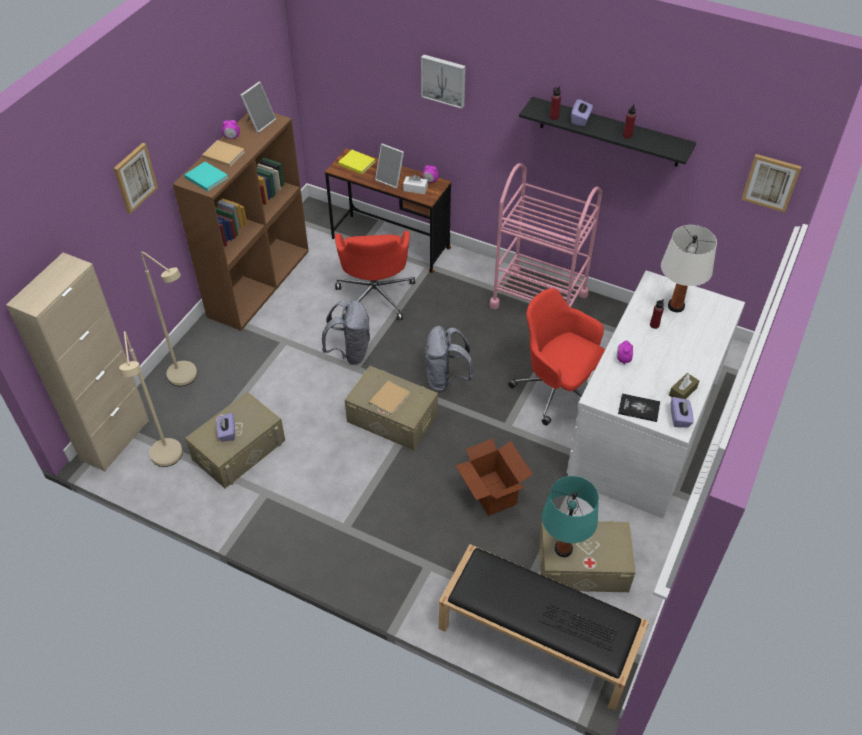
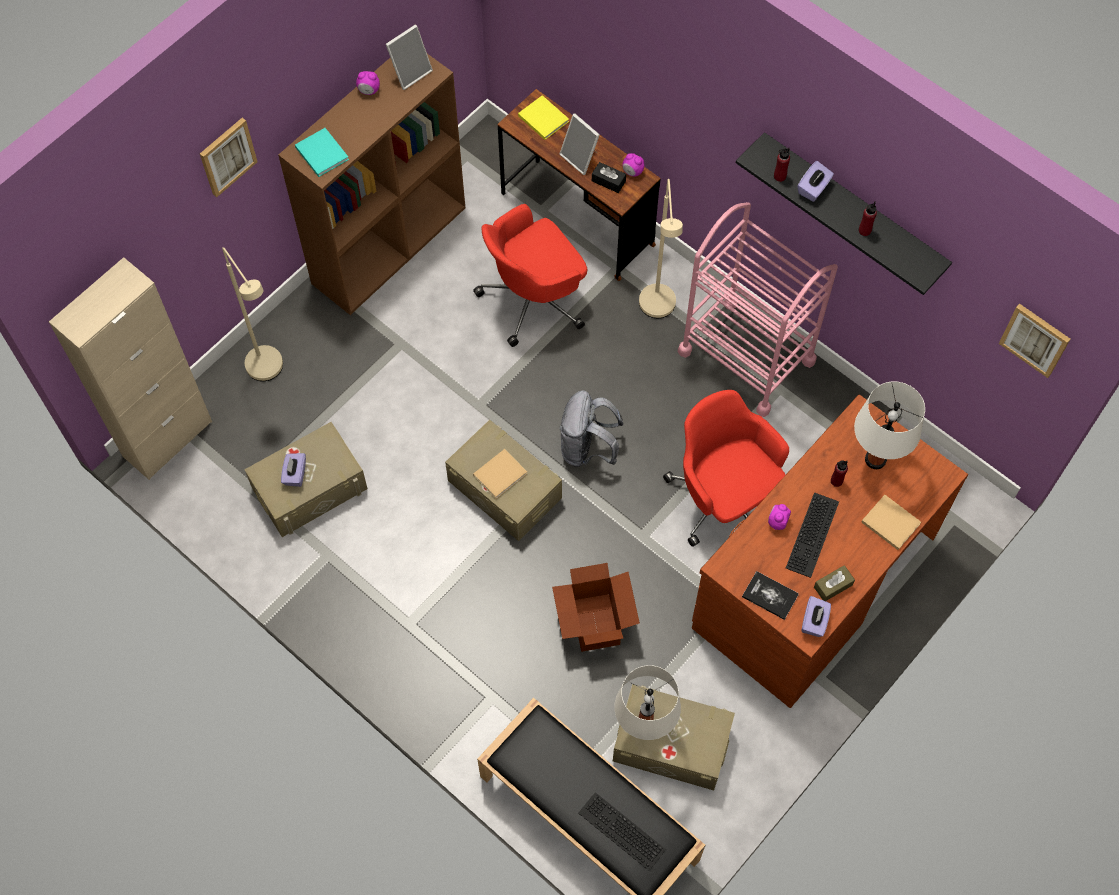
camera: 15 degrees right, 15 degrees up
(168, 461) = (223, 483): beige floor lamp -> beige floor lamp (657, 311)
(222, 154) = (350, 118): beige book -> beige book (889, 522)
(350, 352) = (478, 380): grey backpack -> none
(375, 295) = (534, 298): red office chair -> red office chair turned 45 degrees clockwise
(415, 189) = (608, 181): white tissue box -> black tissue box
(444, 80) = (661, 69): picture -> none
(563, 549) = (644, 728): turquoise table lamp -> white table lamp
(643, 429) = (812, 582): white desk -> brown desk
(653, 362) = (813, 536): none -> keyboard

